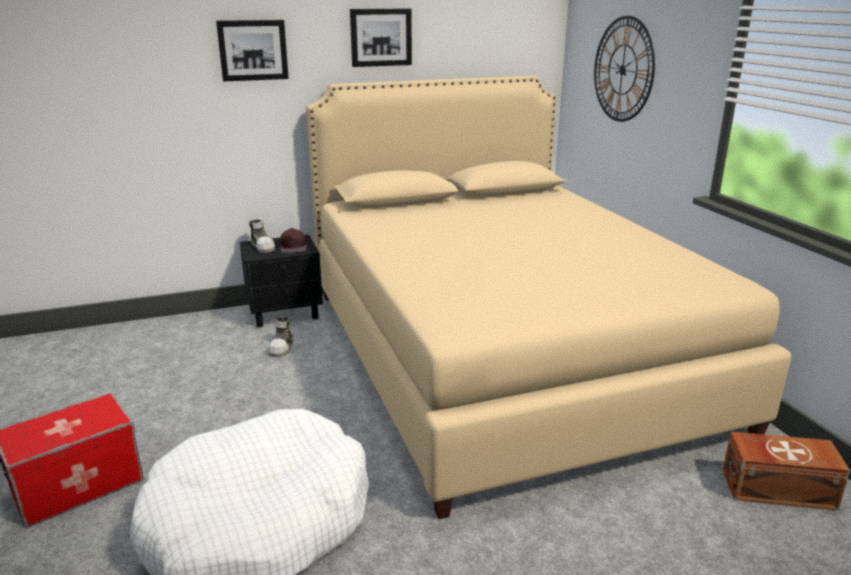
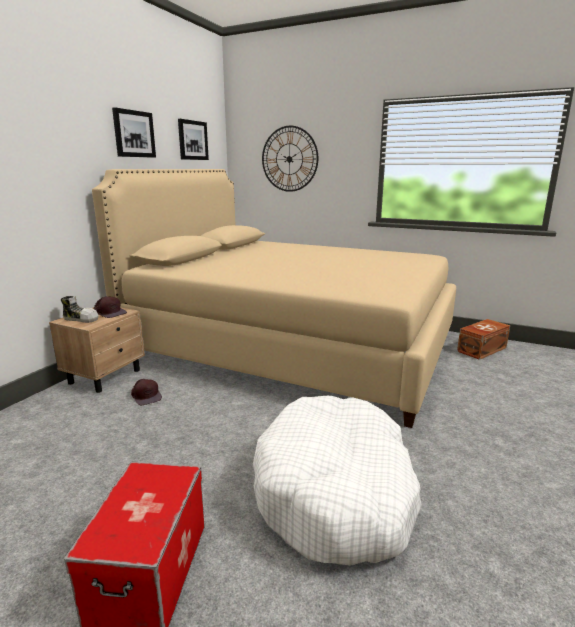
camera: 45 degrees left, 5 degrees down
(253, 50) = (42, 135): picture -> picture (192, 140)
(282, 347) = (146, 395): shoe -> brown cap
(285, 313) = (106, 376): black nightstand -> beige nightstand

